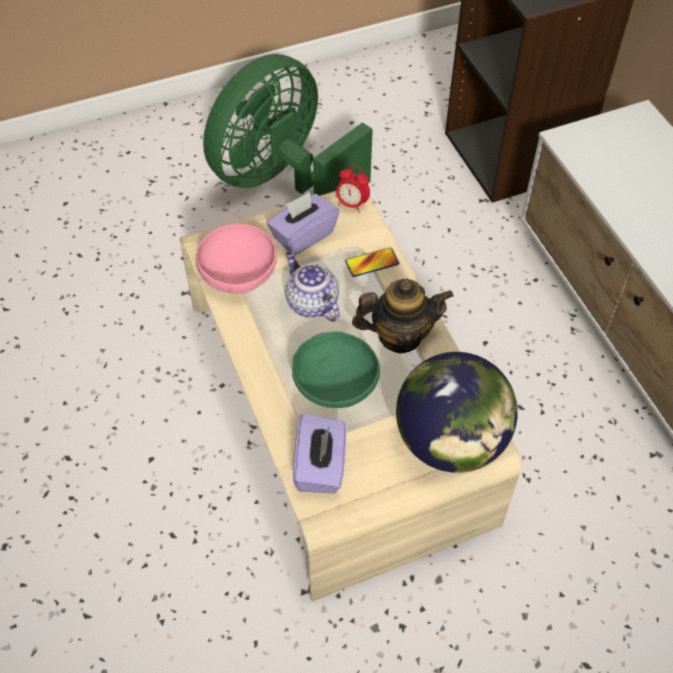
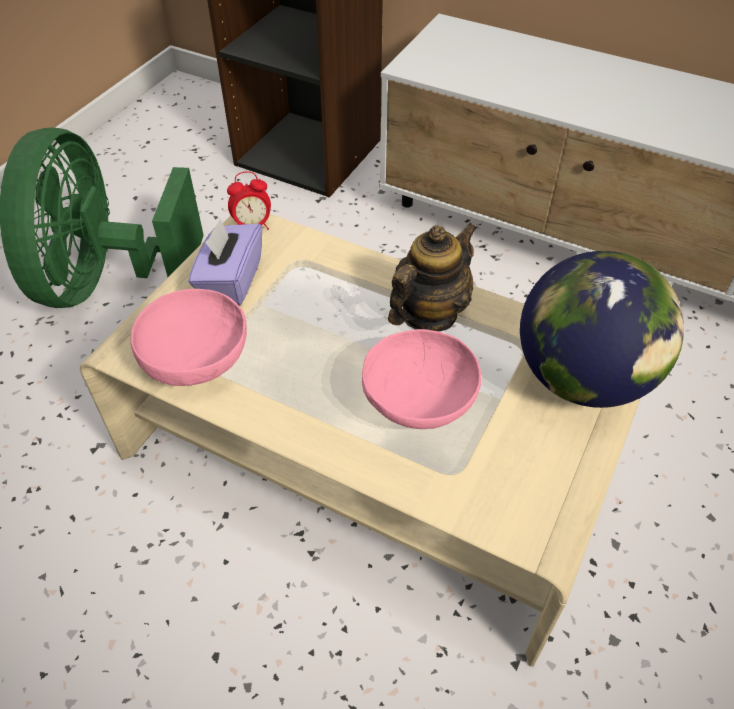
camera: 40 degrees left, 5 degrees down
(311, 303) = (307, 338): teapot -> none
(320, 466) = (494, 495): purple tissue box -> none
(334, 386) = (418, 402): green bowl -> pink bowl
(372, 263) = (329, 266): phone -> none

